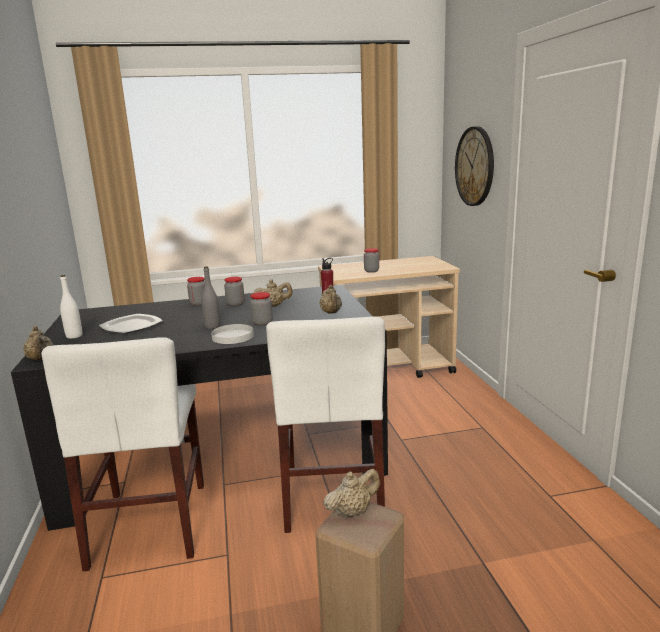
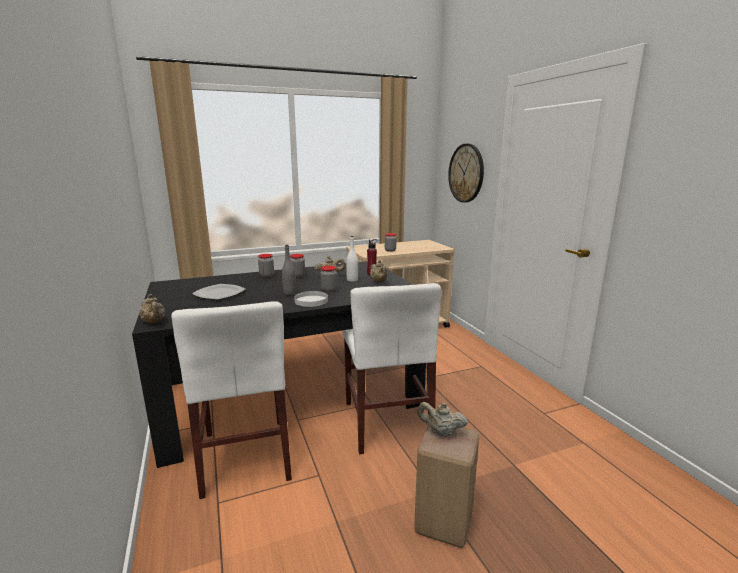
camera: 10 degrees left, 0 degrees up
(74, 336) = (173, 302): white bottle -> white bottle (352, 280)
(352, 511) = (441, 432): beige teapot -> beige teapot turned 120 degrees counterclockwise

